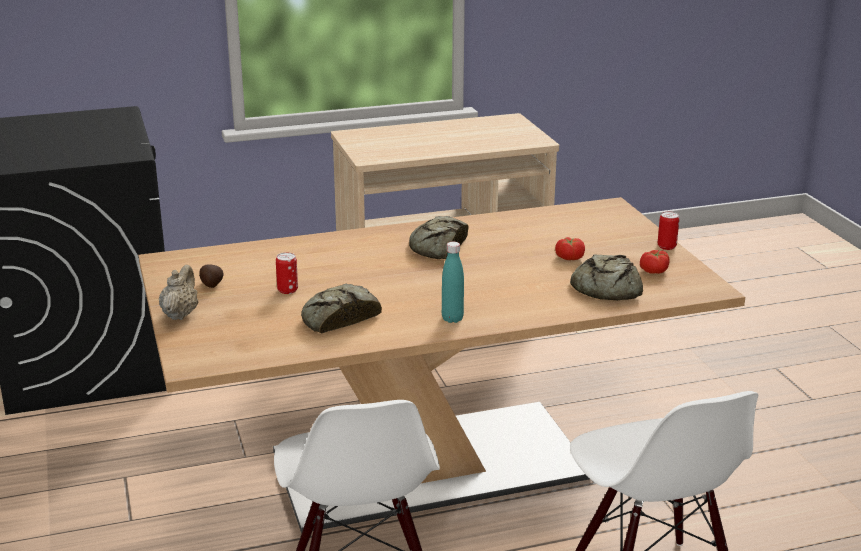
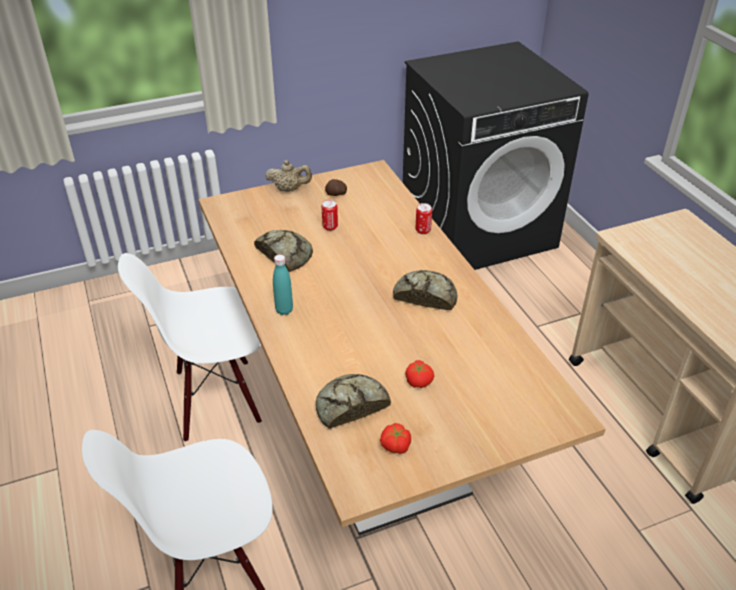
camera: 85 degrees right, 15 degrees up
(666, 246) = (463, 461): can -> can (423, 230)

